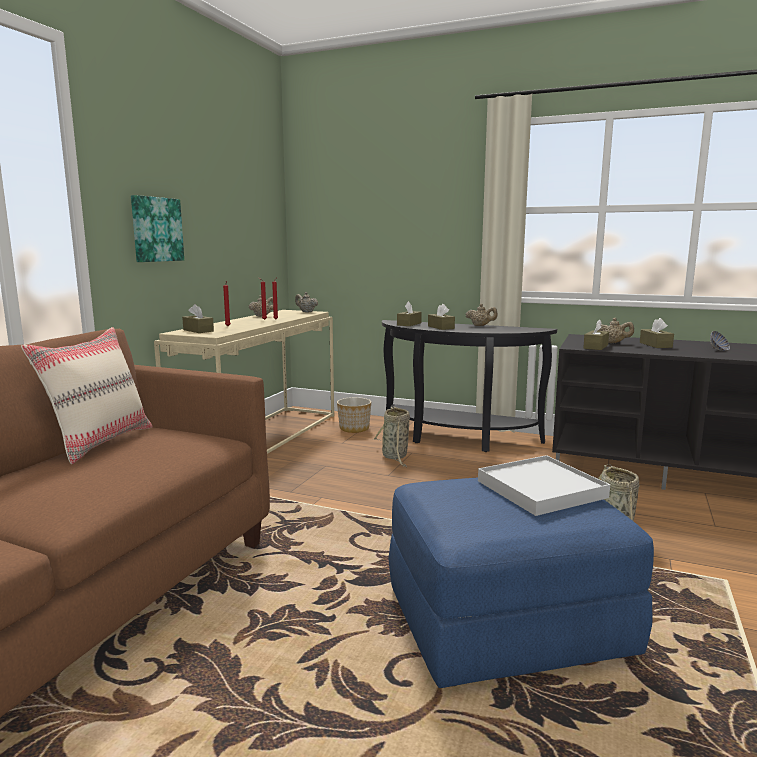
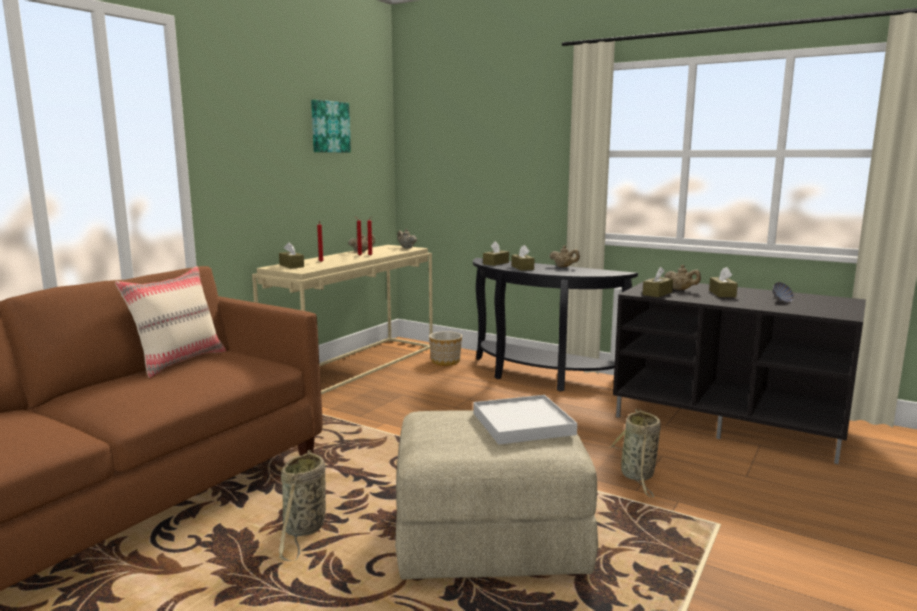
camera: 10 degrees right, 0 degrees up
(156, 229) = (257, 175): picture -> picture (329, 127)
(395, 457) = (470, 391): basket -> basket (304, 530)
(507, 622) = (491, 538): blue ottoman -> beige ottoman

